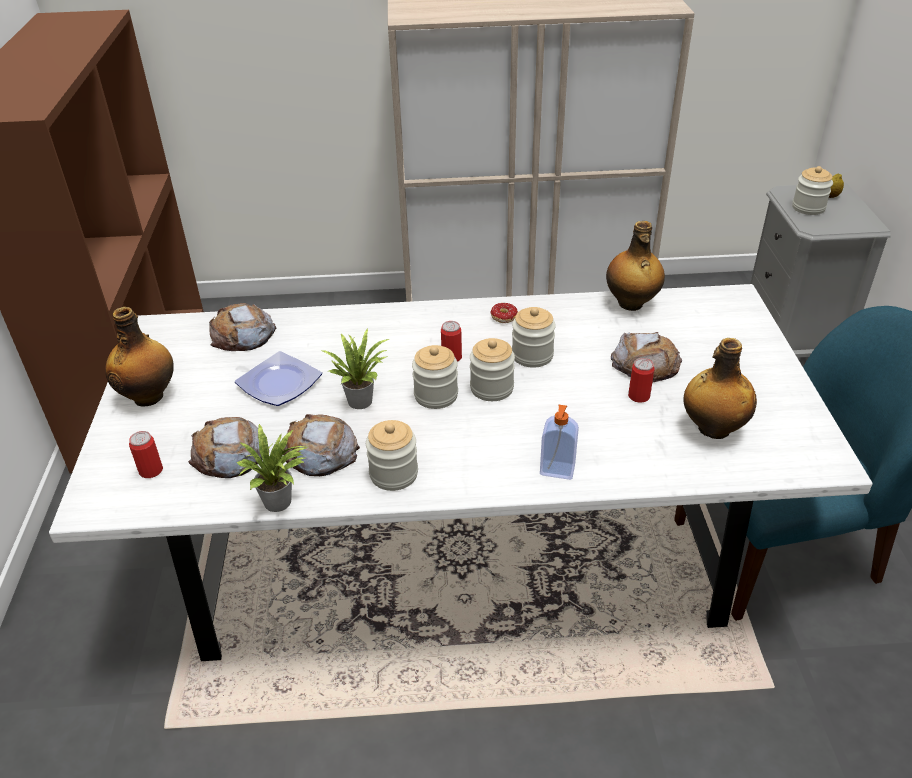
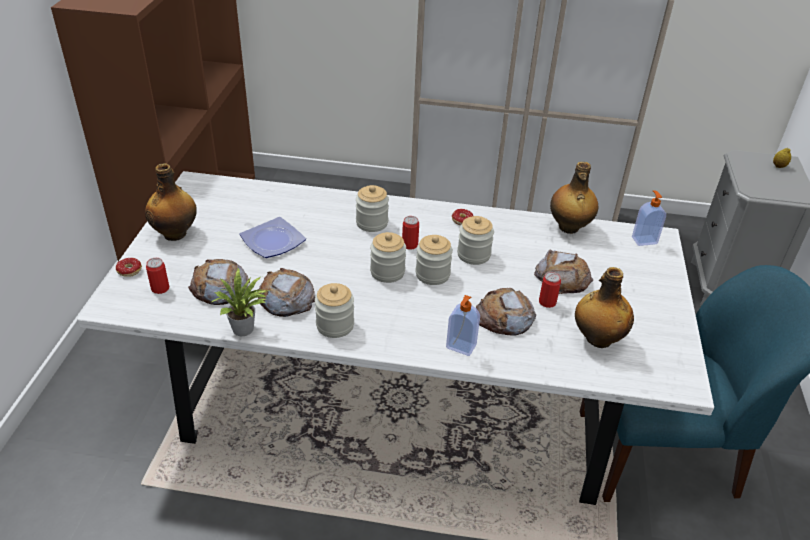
camera: 10 degrees right, 0 degrees up
(99, 459) = (127, 273): none -> donut
(242, 335) = (257, 199): bread -> bread (505, 317)
(362, 399) = (330, 265): potted plant -> none
(720, 303) = (644, 240): none -> soap dispenser
(808, 208) = (754, 173): jar -> jar (372, 223)

